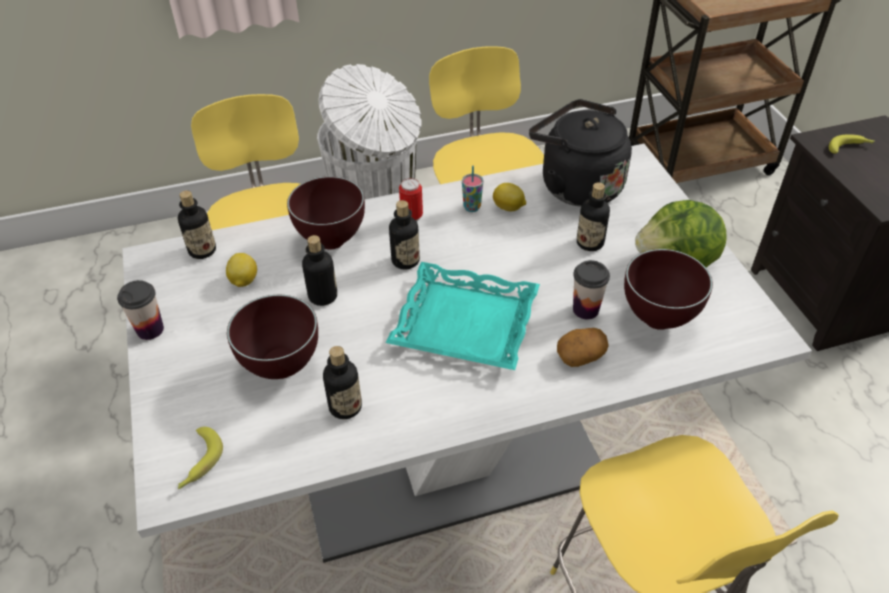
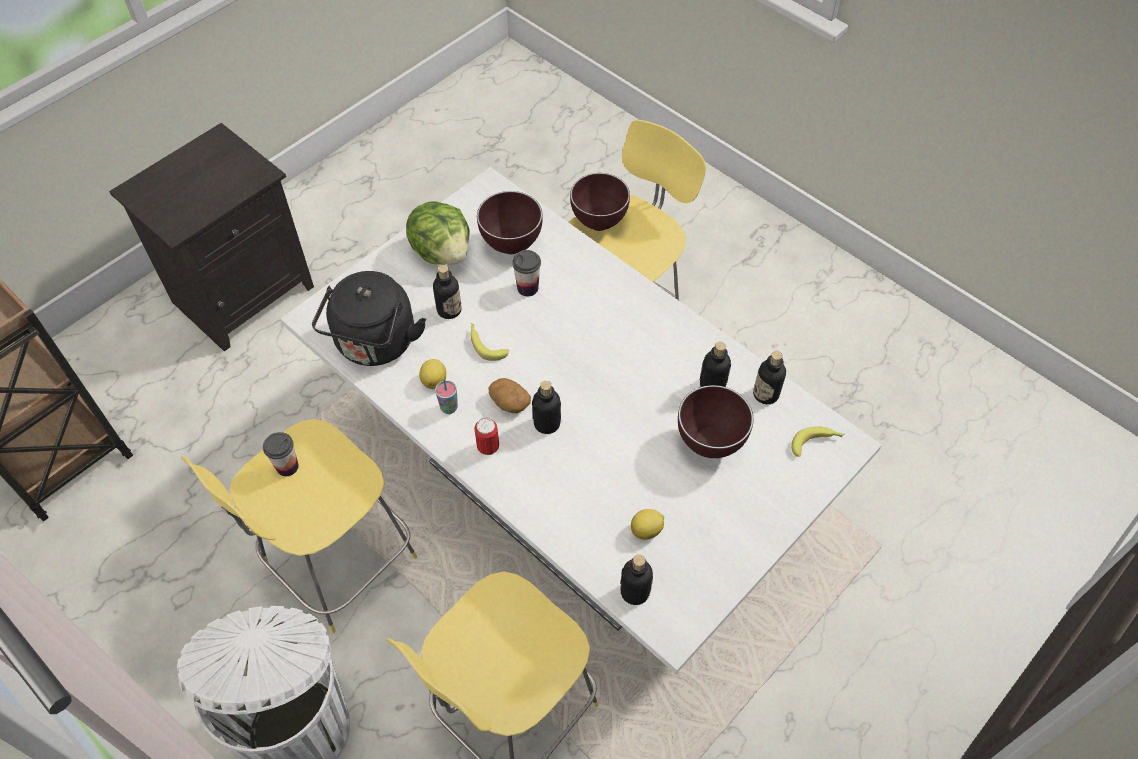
camera: 120 degrees left, 10 degrees up
(150, 330) = (743, 563): cup -> cup (287, 466)
(323, 296) = (624, 460): bottle -> bottle (765, 394)
(330, 241) = (558, 493): brown bowl -> brown bowl (599, 225)
(465, 323) = (588, 352): turquoise tray -> none
(580, 355) = (574, 276): potato -> potato (509, 402)
(849, 148) = (179, 206): banana -> banana (485, 344)

